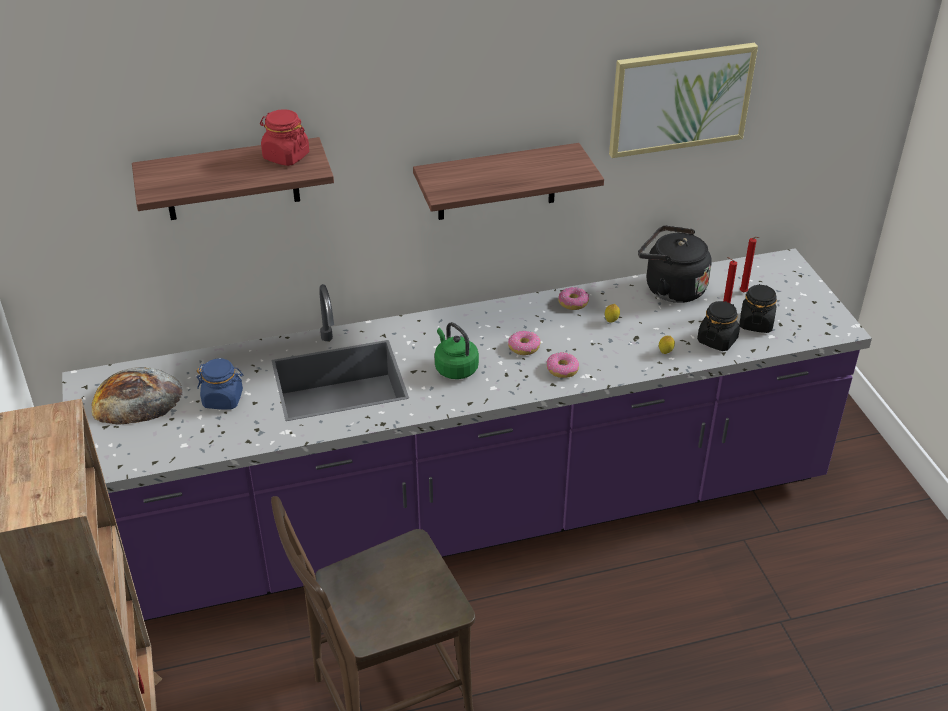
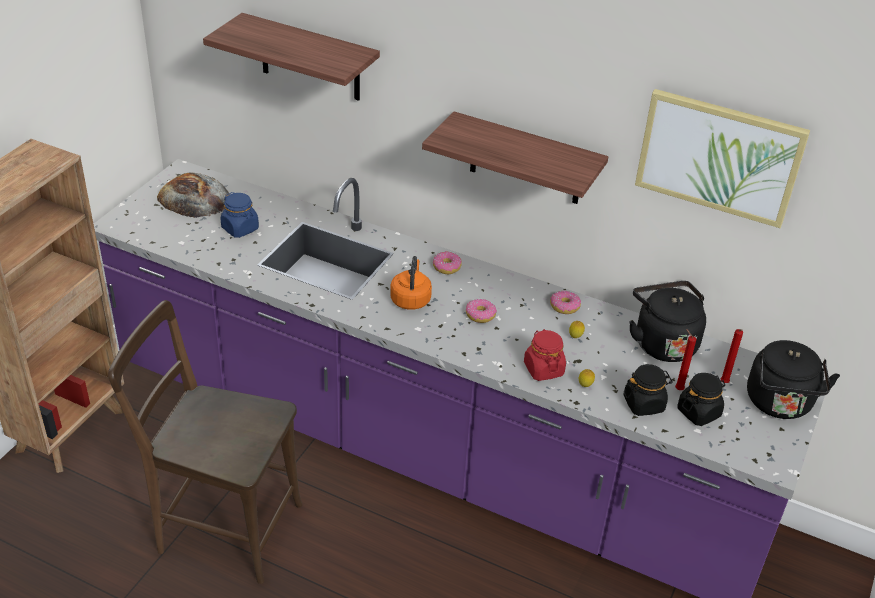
camera: 40 degrees right, 0 degrees up
(286, 156) = (336, 52): red jar -> red jar (543, 369)
(455, 368) = (410, 299): green kettle -> orange kettle
(562, 369) = (485, 347): donut -> donut (446, 267)
(792, 285) = (780, 404): none -> black kettle

